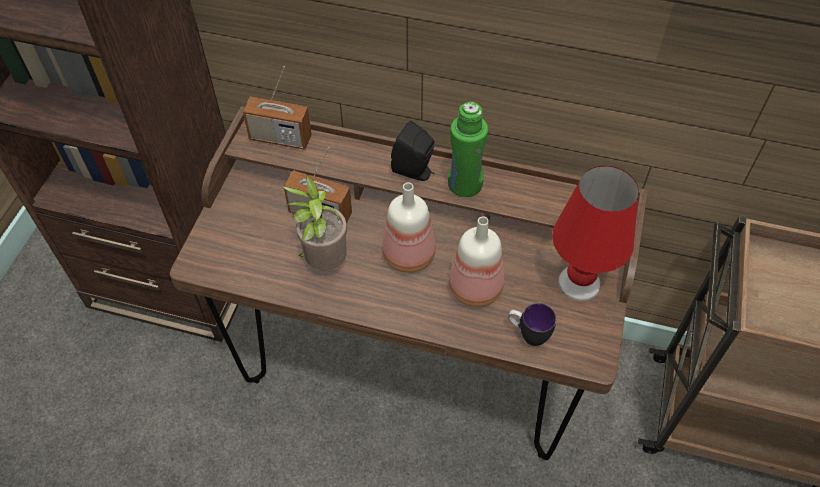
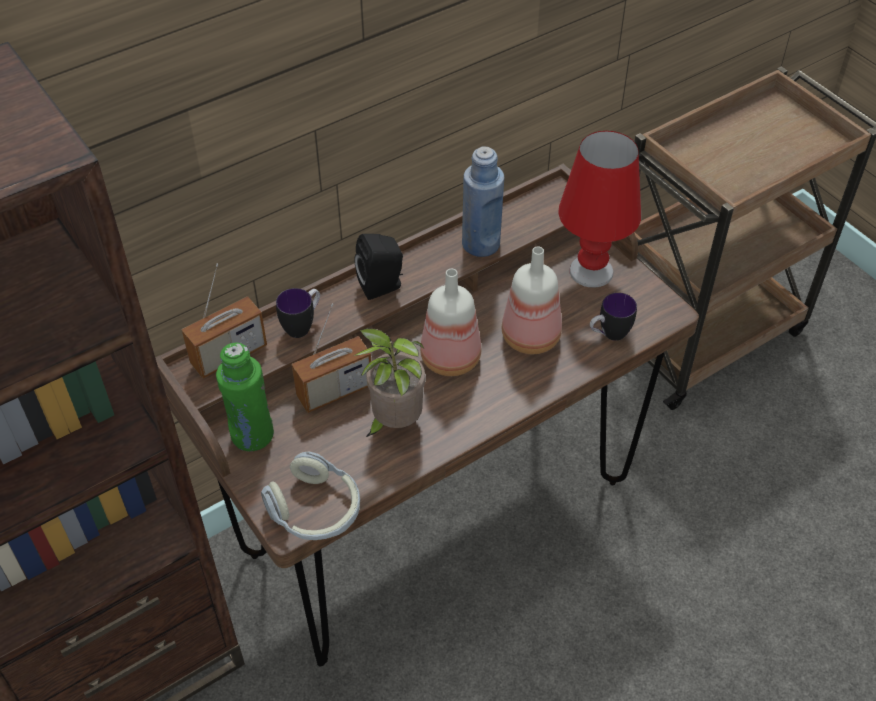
camera: 50 degrees left, 5 degrees down
(217, 270) = (315, 510): none -> headphones
(339, 155) = (303, 325): none -> mug
(465, 184) = (434, 264): green bottle -> green bottle (252, 435)
(512, 197) = (481, 244): none -> blue bottle

